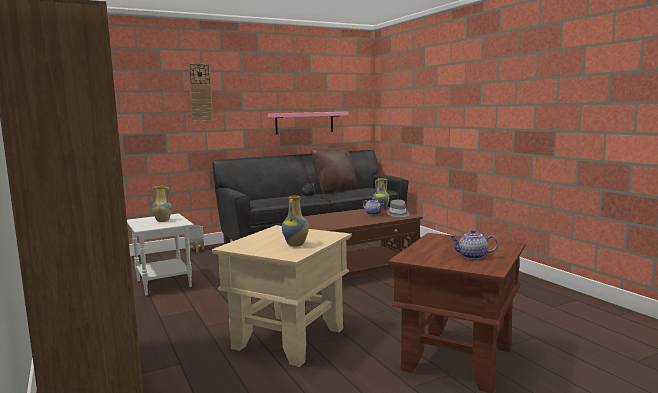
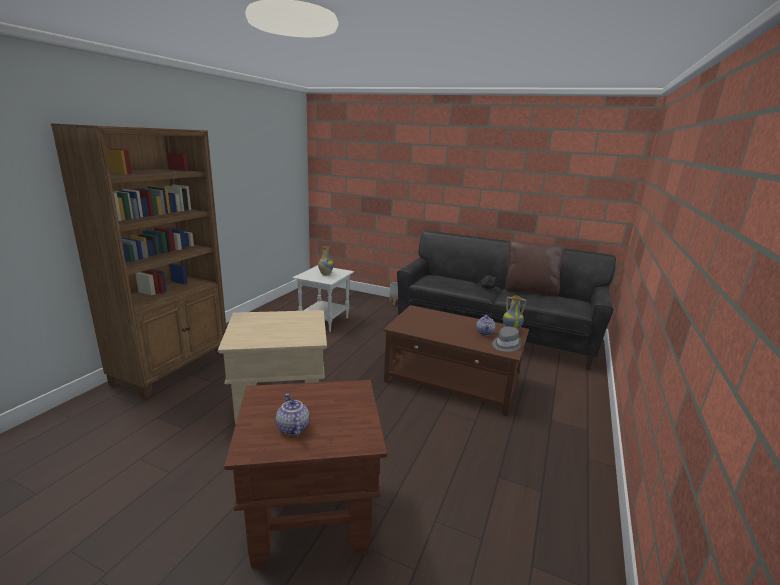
camera: 50 degrees right, 10 degrees up
(200, 92) = (424, 165): wall clock -> none
(296, 245) = (266, 335): vase -> none
(304, 122) = (529, 208): pink shelf -> none

